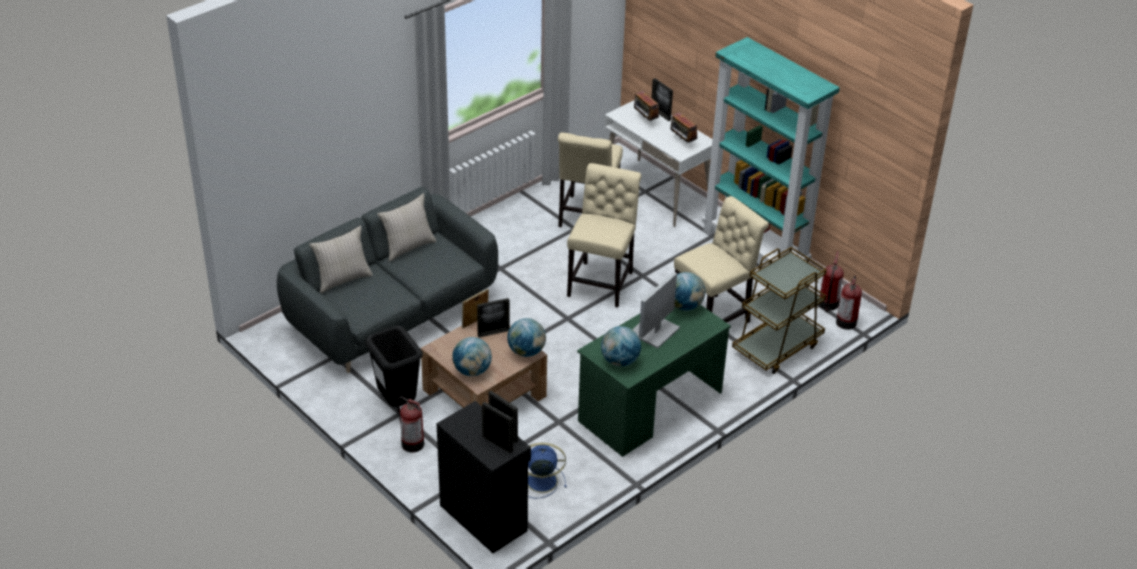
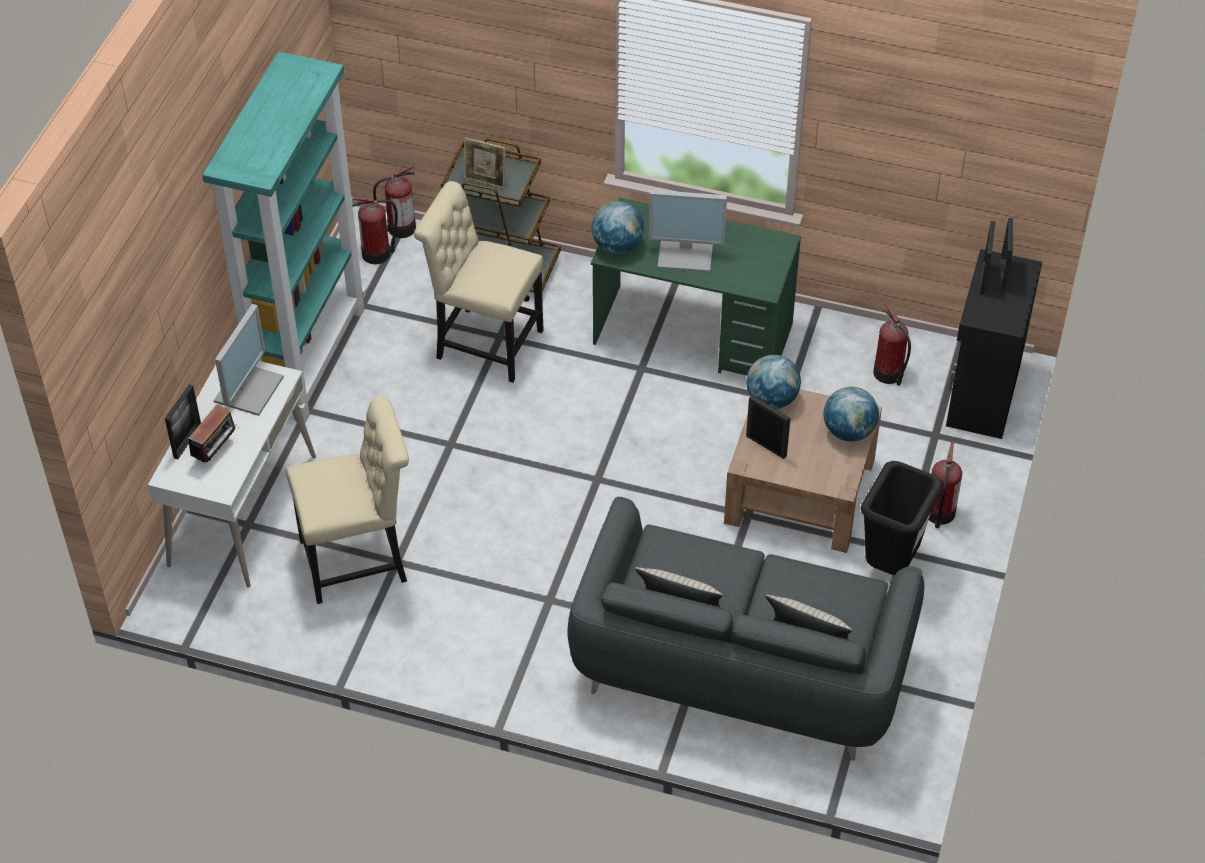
camera: 120 degrees left, 10 degrees up
(475, 322) = (763, 473): picture frame -> picture frame (485, 181)
(540, 481) = (889, 374): blue fan -> fire extinguisher
(602, 282) = (496, 478): beige chair -> none
(620, 361) = (763, 260): globe -> none
(682, 142) = (248, 388): radio -> monitor

